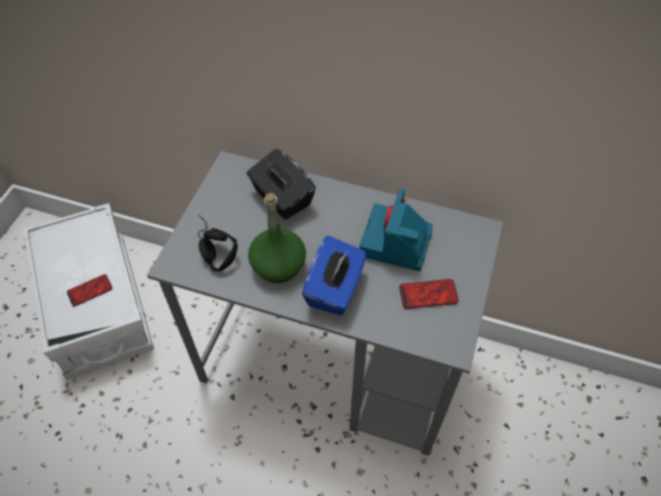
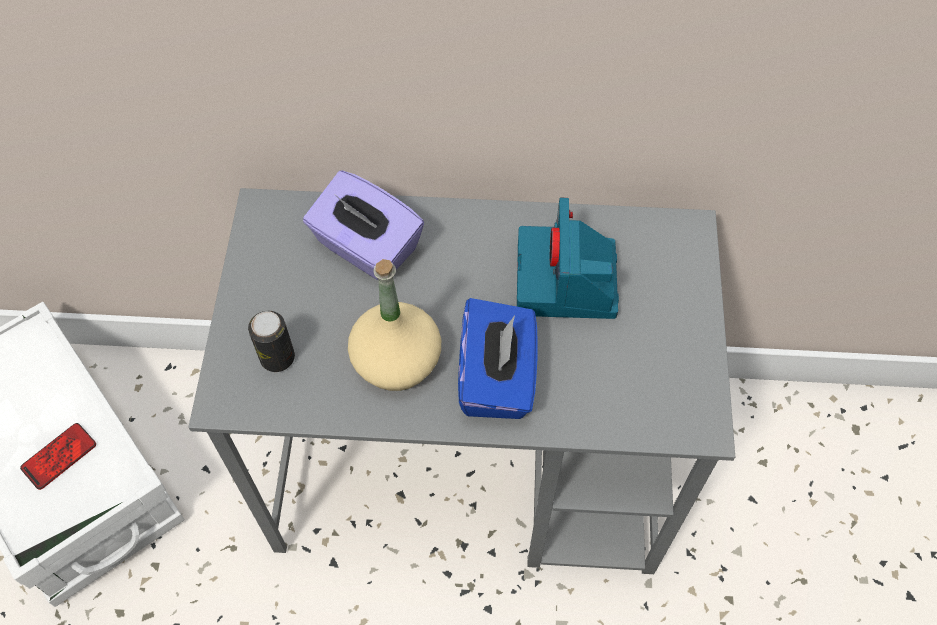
camera: 15 degrees left, 5 degrees up
(210, 248) = (277, 358): black headphones -> can
(278, 265) = (396, 361): green bottle -> beige bottle
(281, 198) = (366, 248): black tissue box -> purple tissue box
(428, 294) = (640, 352): phone -> none

